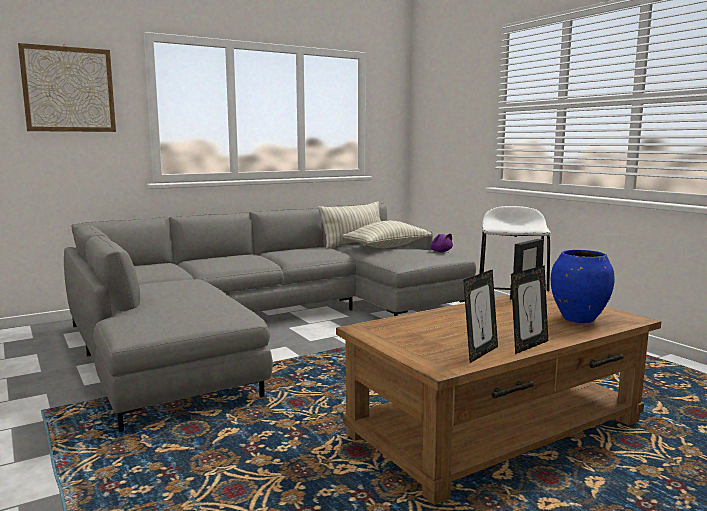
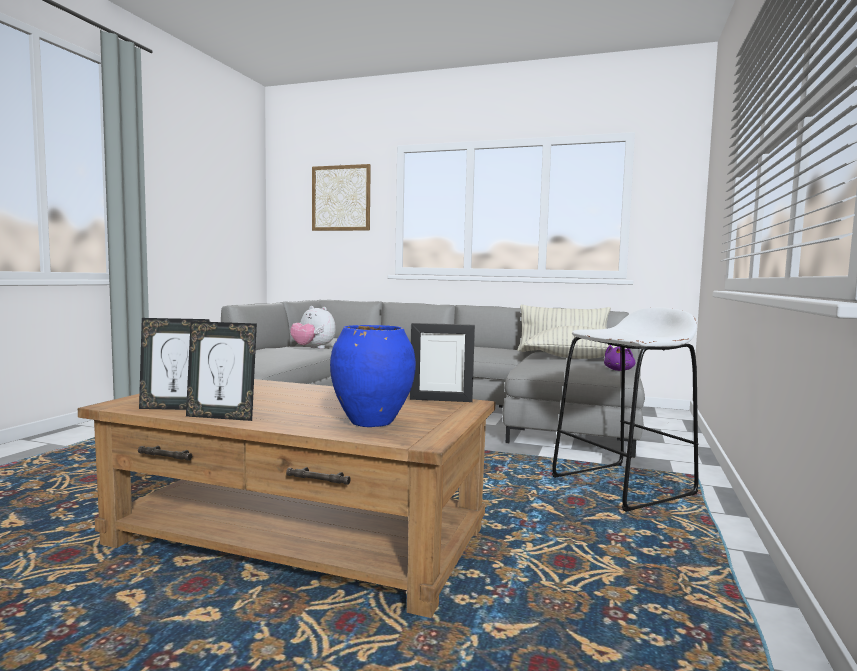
camera: 50 degrees right, 5 degrees down
(168, 283) = (313, 348): none -> plush toy

